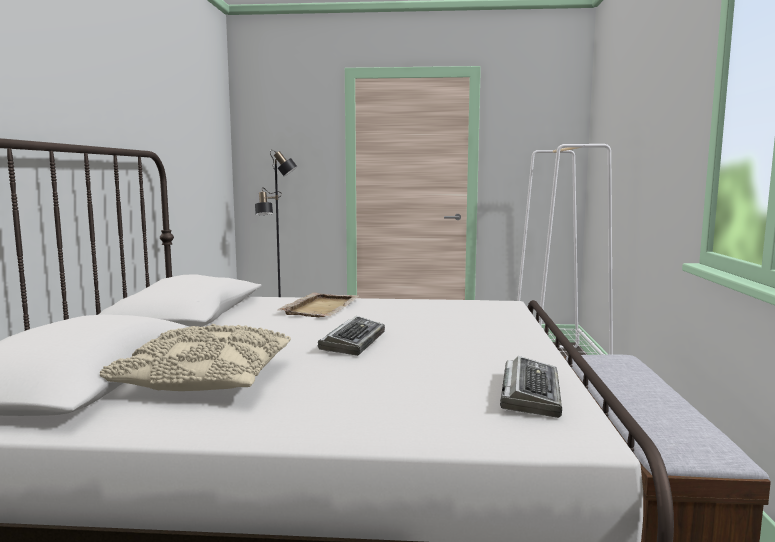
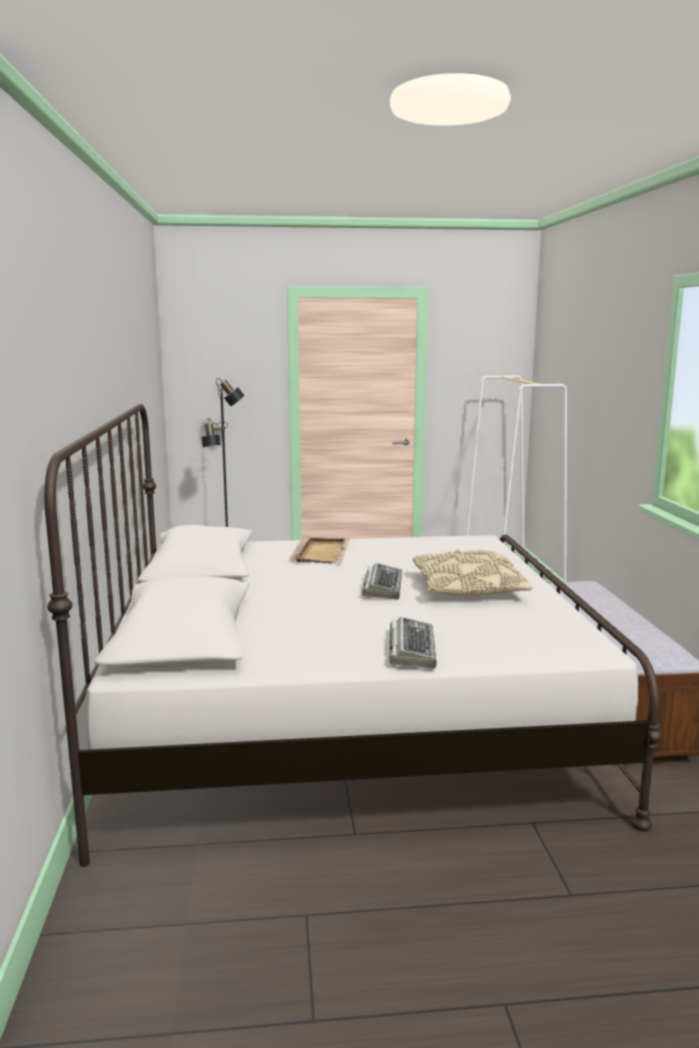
camera: 10 degrees left, 5 degrees up
(205, 379) = (294, 628): beige pillow -> beige pillow (468, 588)
(530, 394) = (548, 623): keyboard -> keyboard (411, 649)

